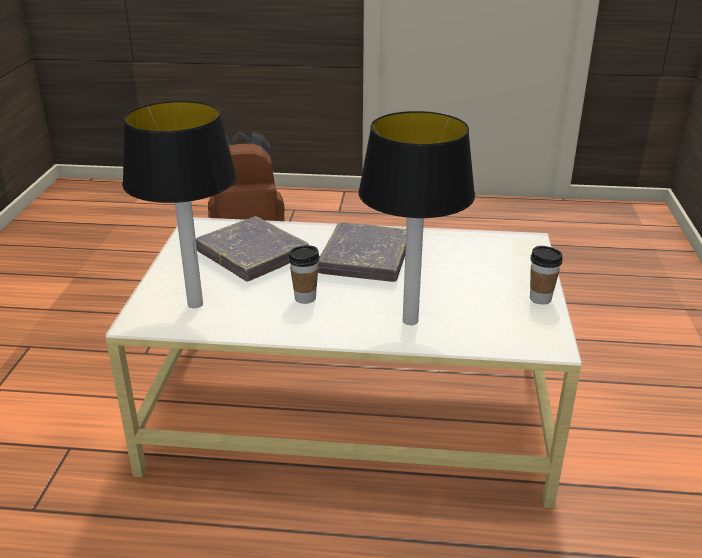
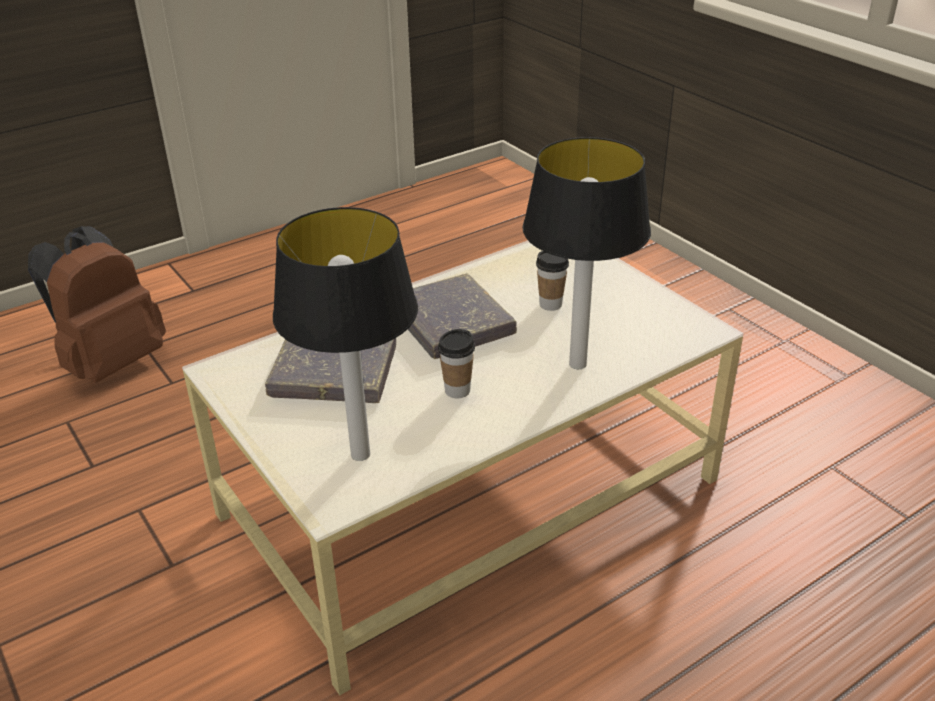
camera: 40 degrees left, 5 degrees up
(540, 299) = (644, 292): cup -> cup (550, 304)

